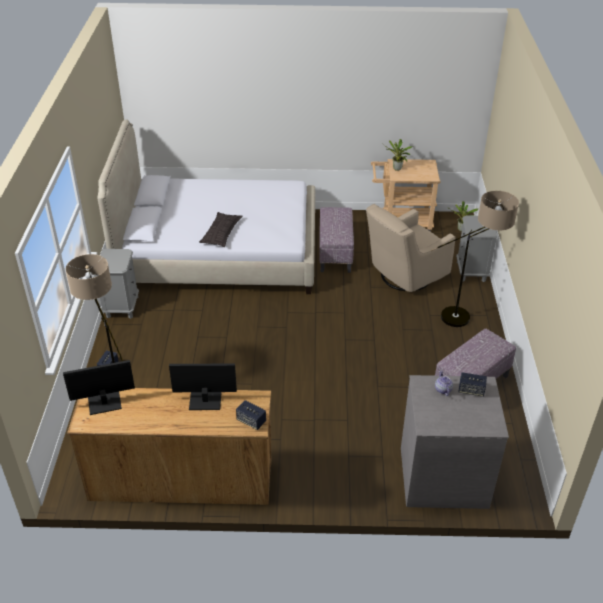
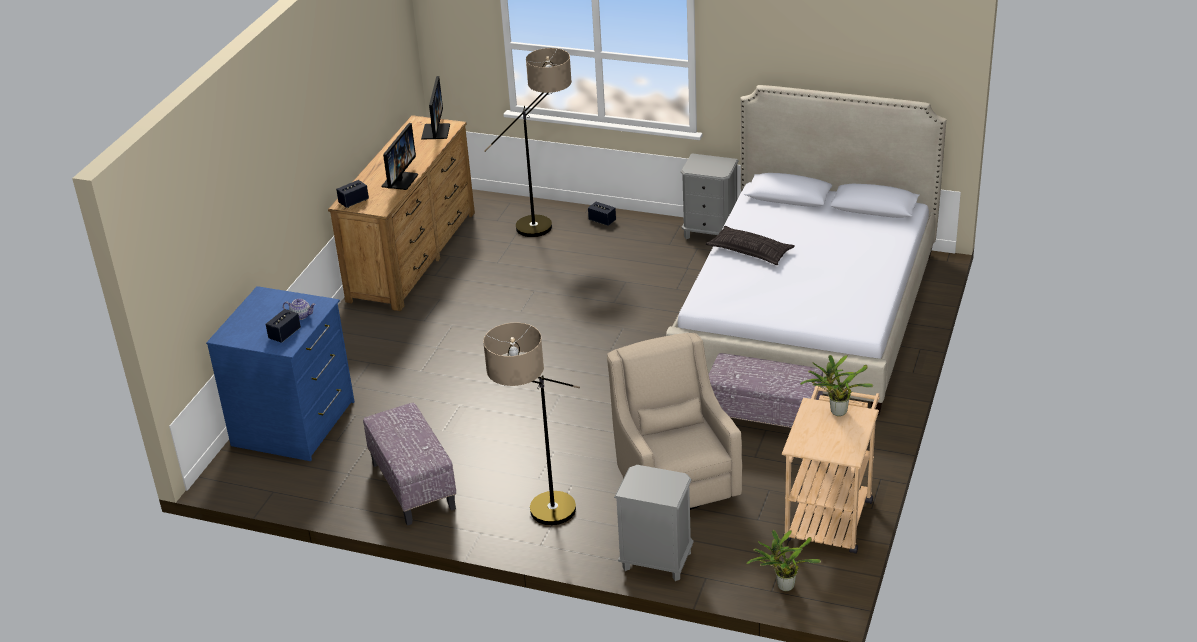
camera: 110 degrees right, 5 degrees down
(443, 476) = (295, 424): grey dresser -> blue dresser

